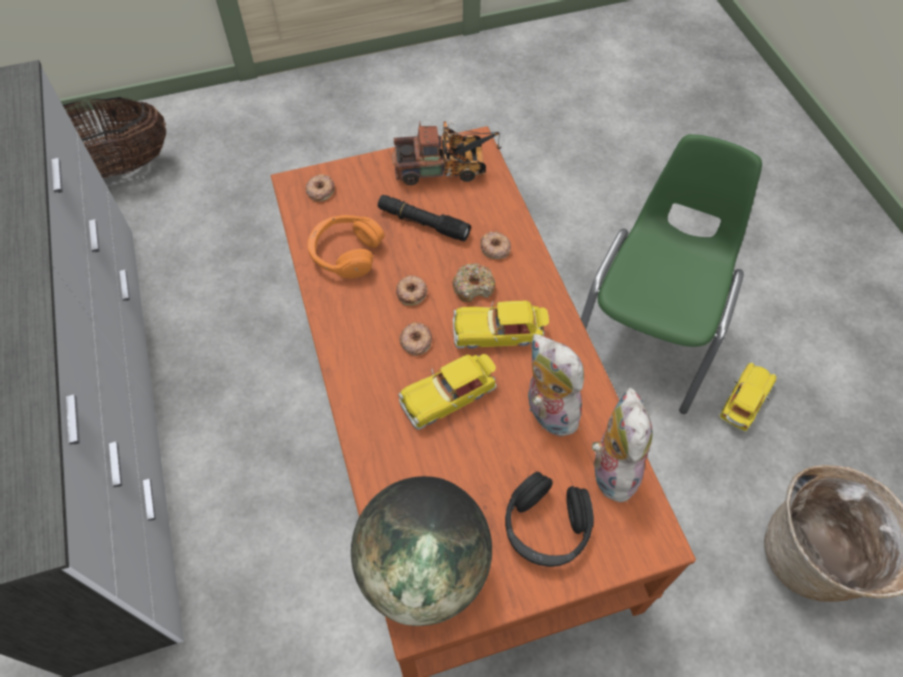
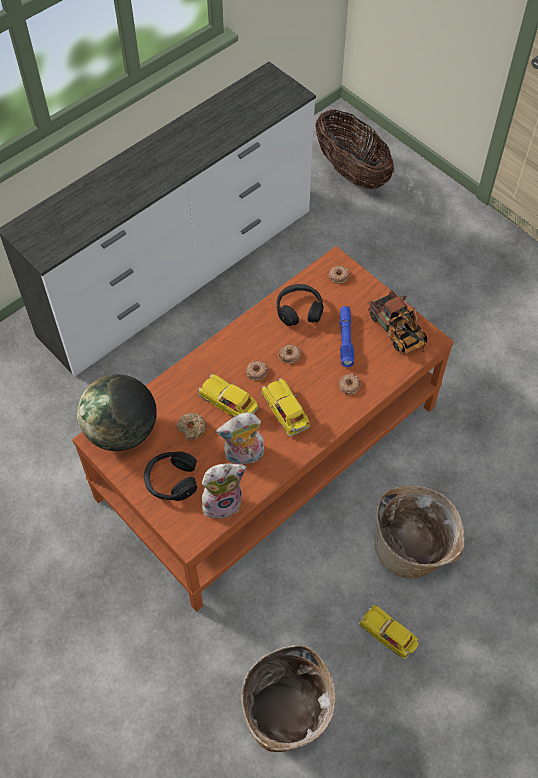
camera: 65 degrees right, 0 degrees up
(345, 253) = (299, 310): orange headphones -> black headphones
(423, 223) = (345, 339): black flashlight -> blue flashlight
(473, 287) = (312, 385): donut -> donut (192, 429)
(547, 412) = (243, 456): plush toy -> plush toy turned 135 degrees counterclockwise
(648, 332) = (413, 550): green chair -> basket
(744, 402) = (388, 634): toy car -> toy car turned 150 degrees counterclockwise

